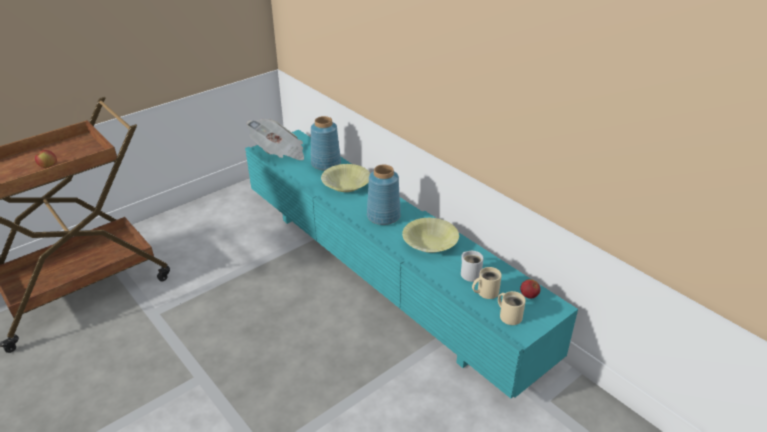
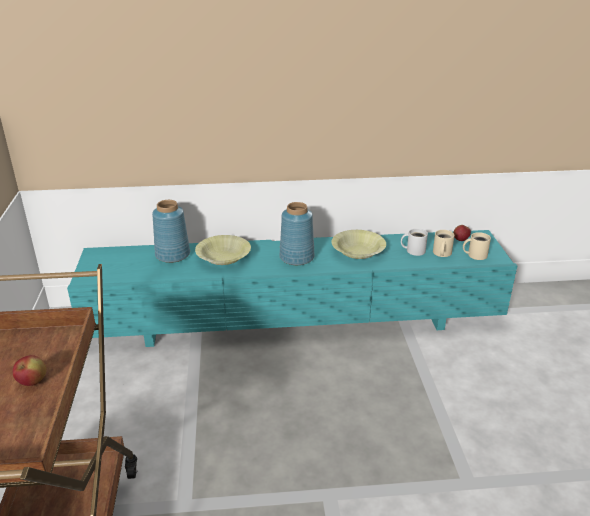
camera: 55 degrees left, 5 degrees down
(279, 153) = (111, 272): newspaper -> none

